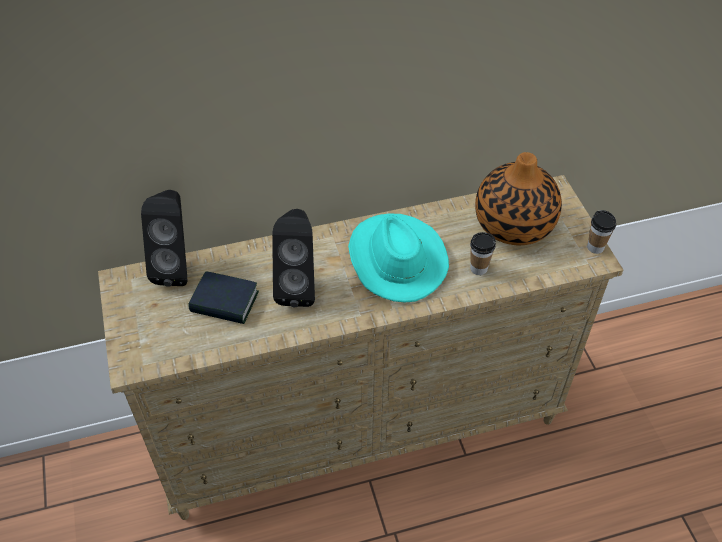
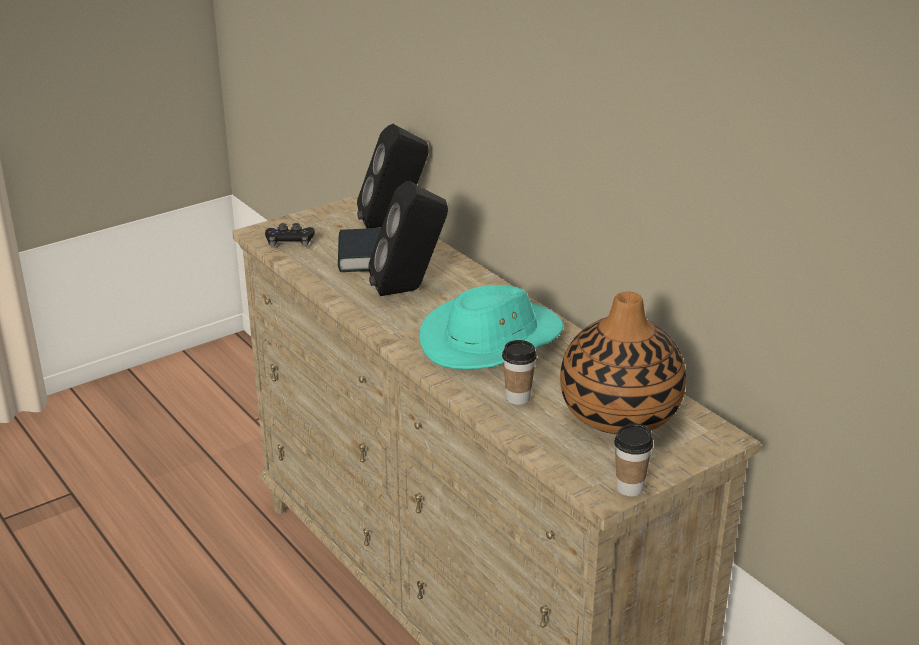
camera: 70 degrees right, 20 degrees down
(162, 347) = (290, 241): none -> black game controller

